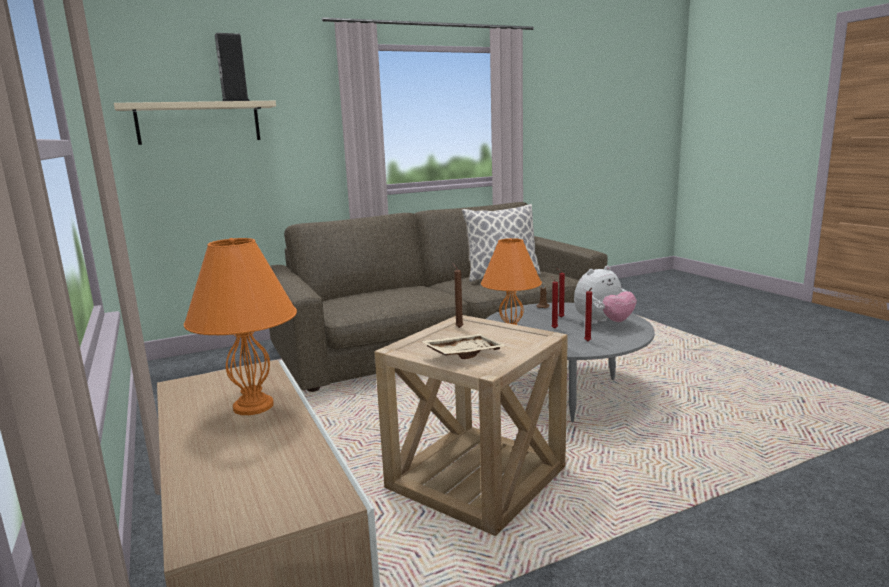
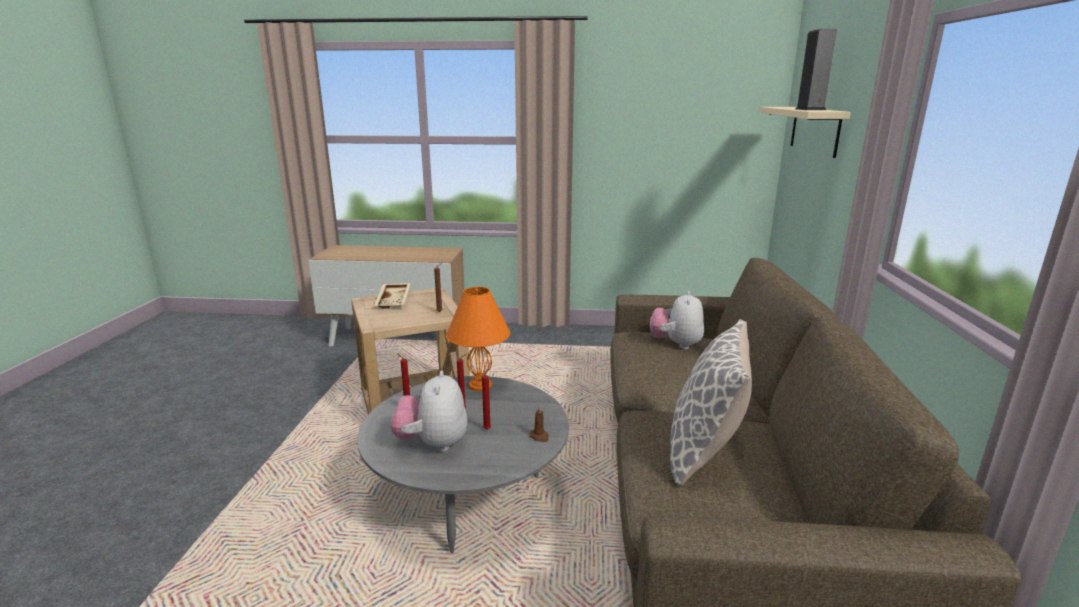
camera: 120 degrees right, 5 degrees up
(252, 406) = (404, 255): orange table lamp -> none
(352, 301) = (676, 344): none -> plush toy

